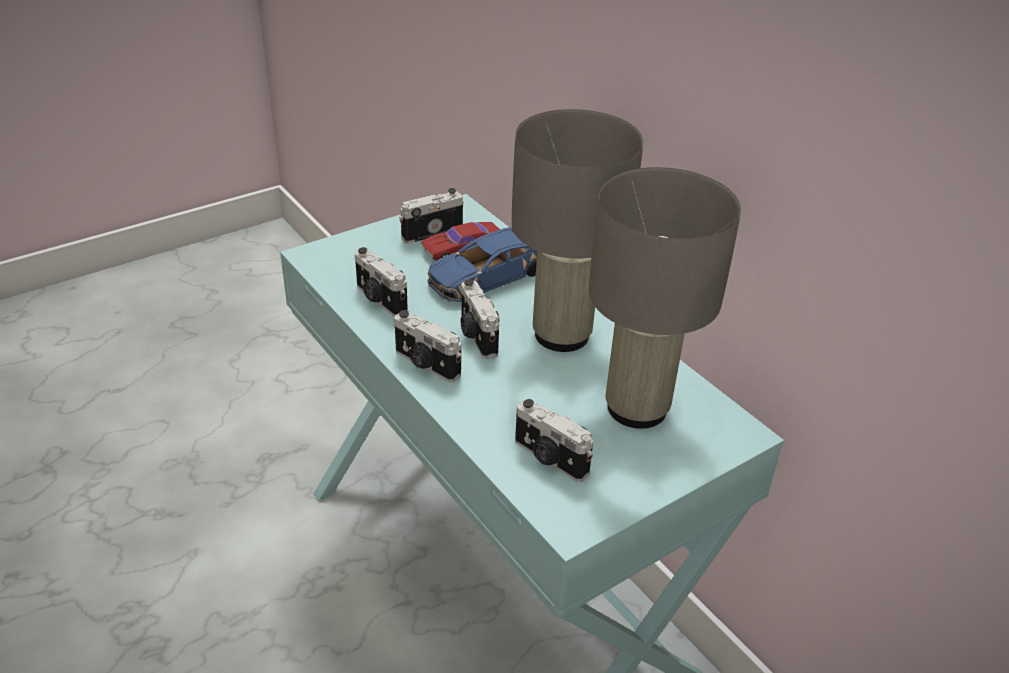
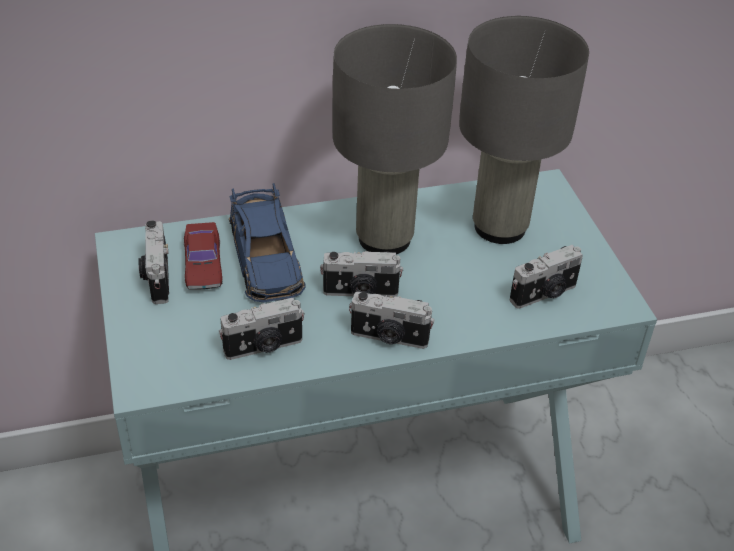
camera: 70 degrees left, 5 degrees up
(426, 364) = (389, 338): camera -> camera turned 45 degrees clockwise

